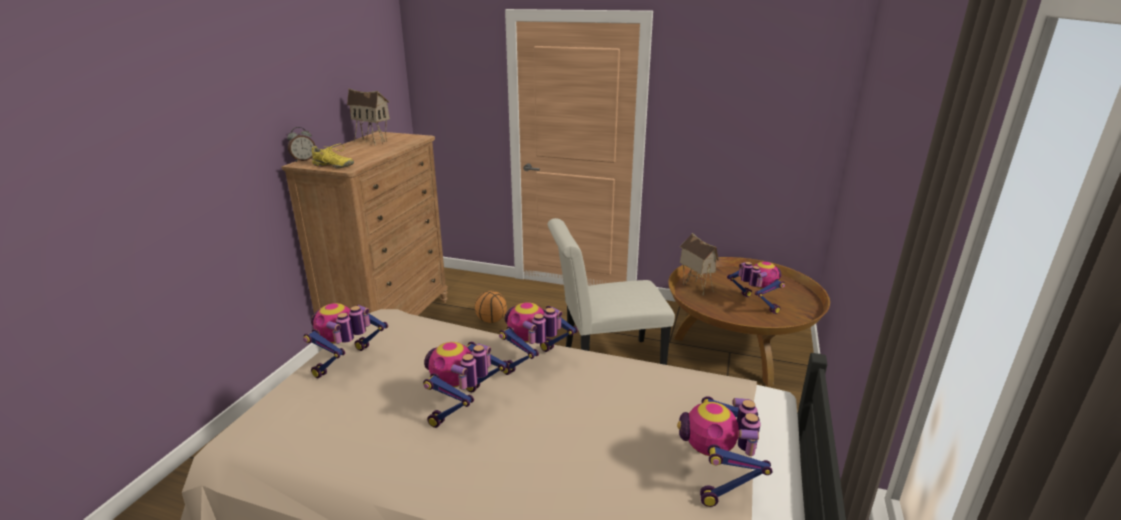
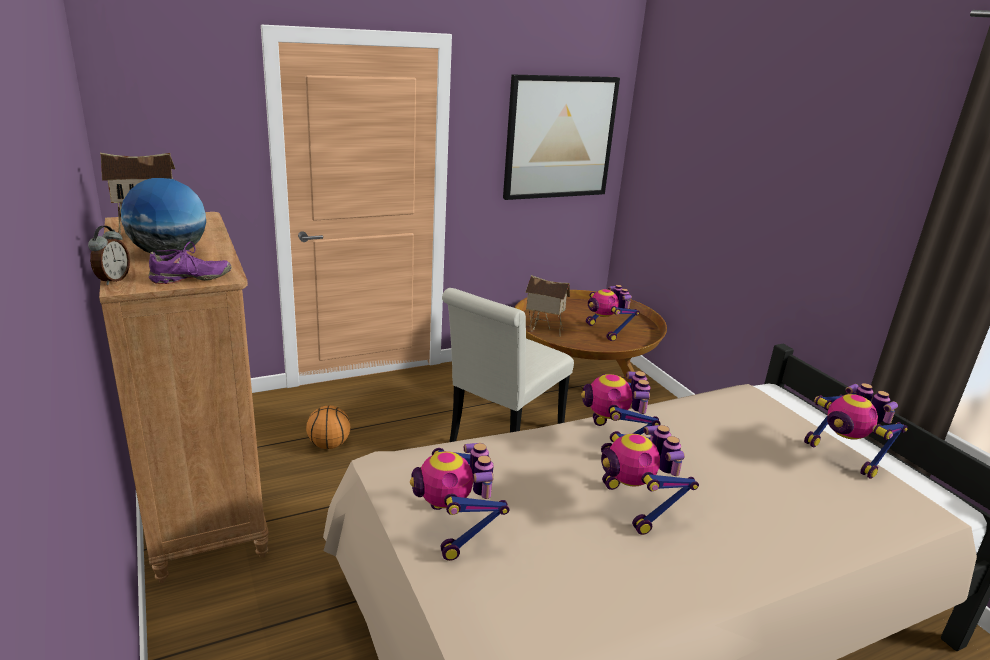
camera: 45 degrees left, 0 degrees up
(333, 166) = (191, 278): yellow shoe -> purple shoe
(356, 153) = (169, 254): none -> globe
(754, 305) = (606, 331): toy robot -> toy robot turned 135 degrees counterclockwise
(764, 109) = (559, 137): none -> picture

